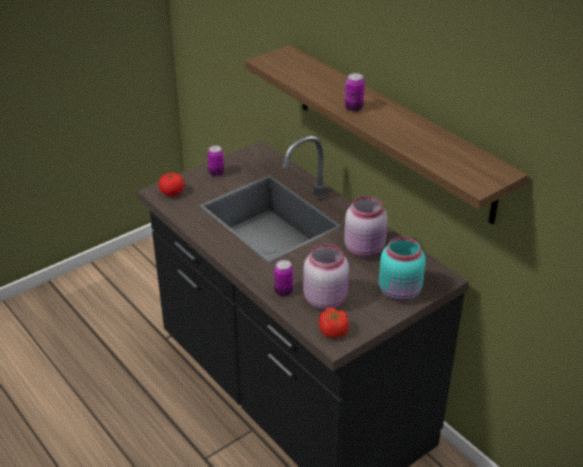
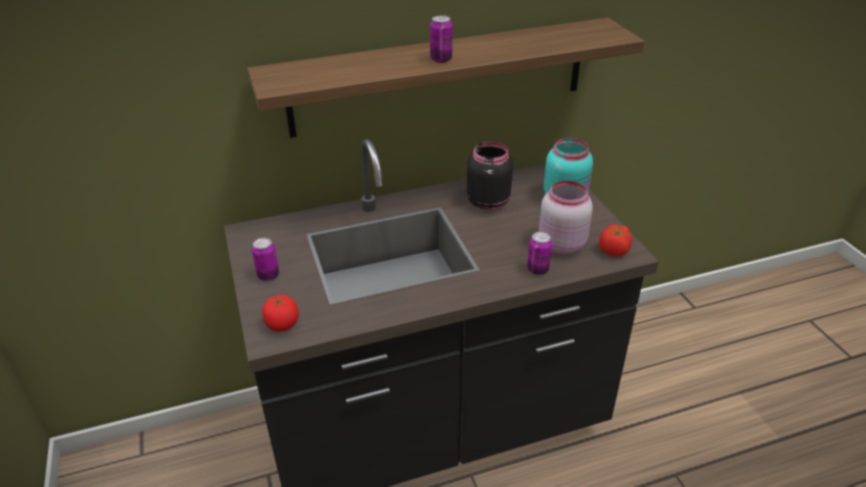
camera: 70 degrees left, 0 degrees up
(365, 249) = (489, 201): pink jar -> black jar

